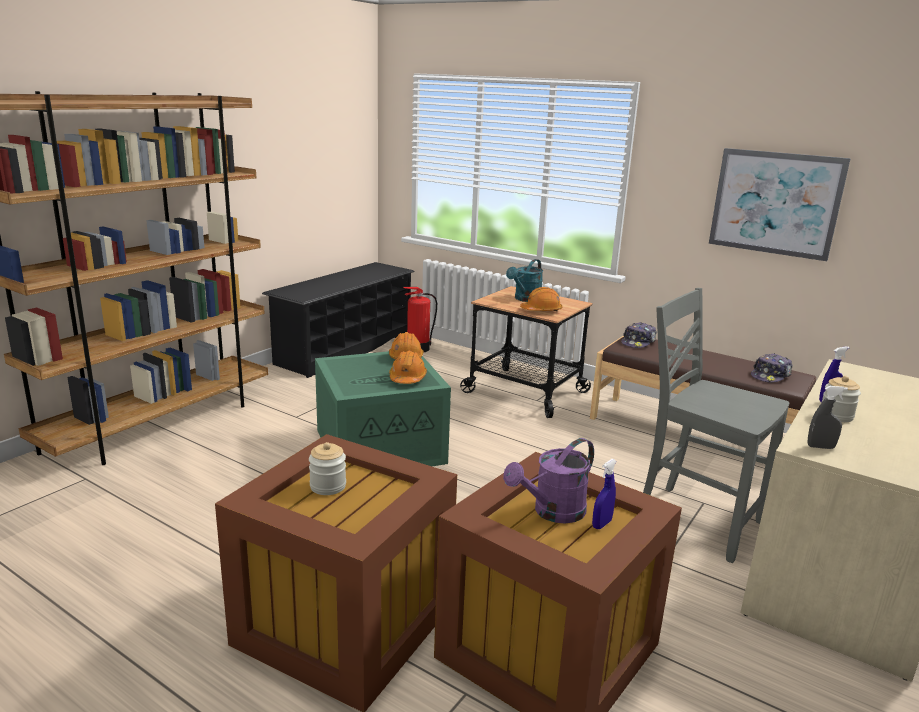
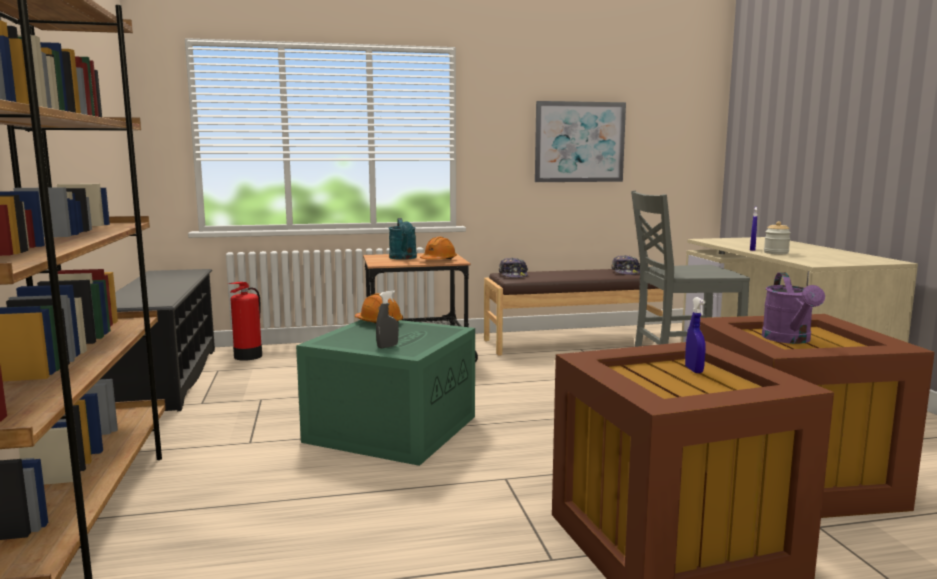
camera: 45 degrees left, 10 degrees down
(328, 486) = (657, 380): jar -> none
(407, 378) = (426, 332): orange hard hat -> none
(601, 524) = (820, 335): blue spray bottle -> blue spray bottle (694, 370)
(820, 447) = (818, 262): grey spray bottle -> grey spray bottle (387, 346)

